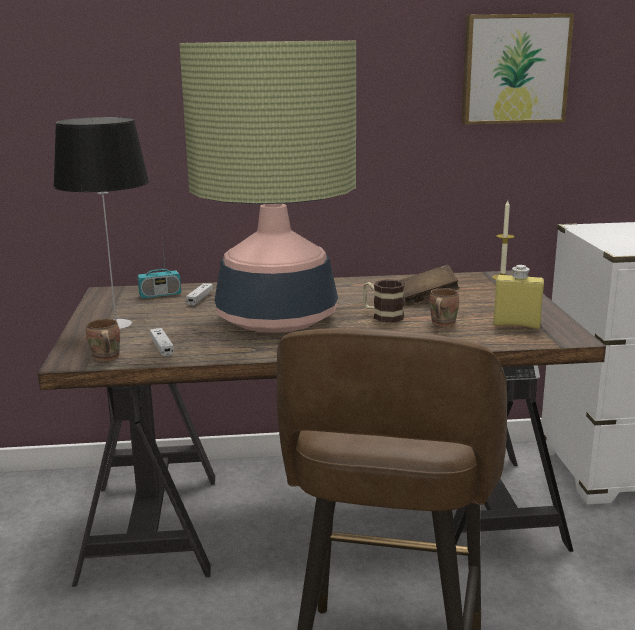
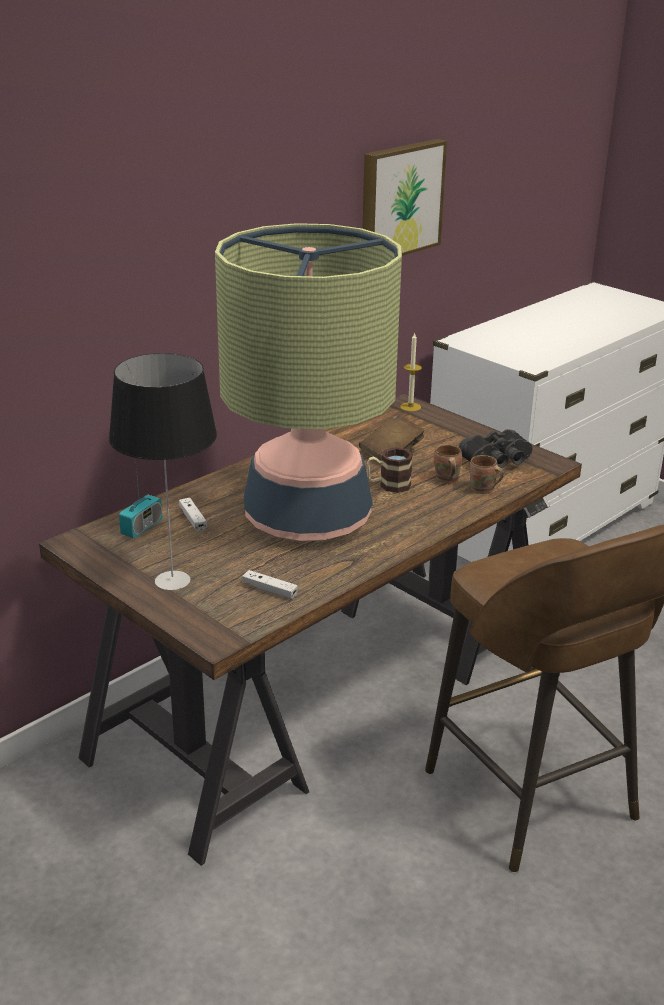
camera: 40 degrees left, 10 degrees up
(104, 358) = (243, 623): brown mug -> brown mug (483, 490)
(516, 324) = (498, 461): yellow bottle -> black binoculars

